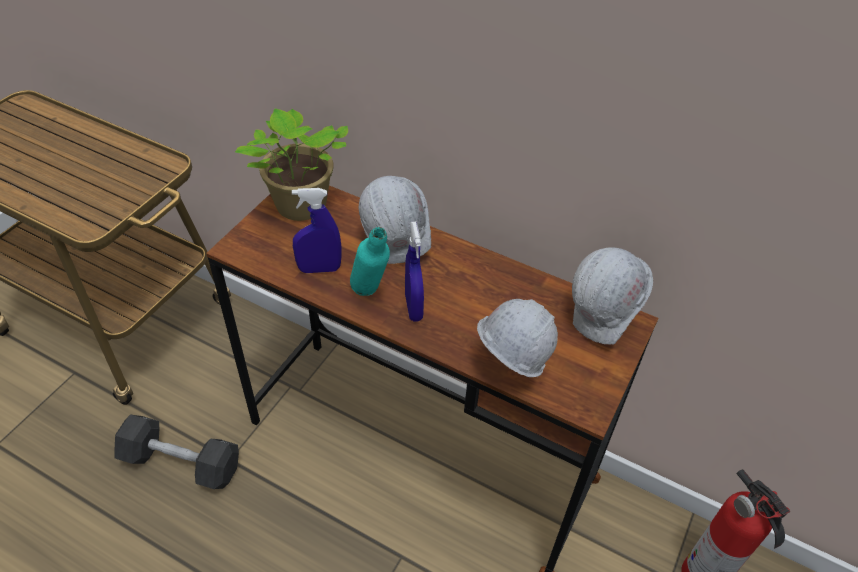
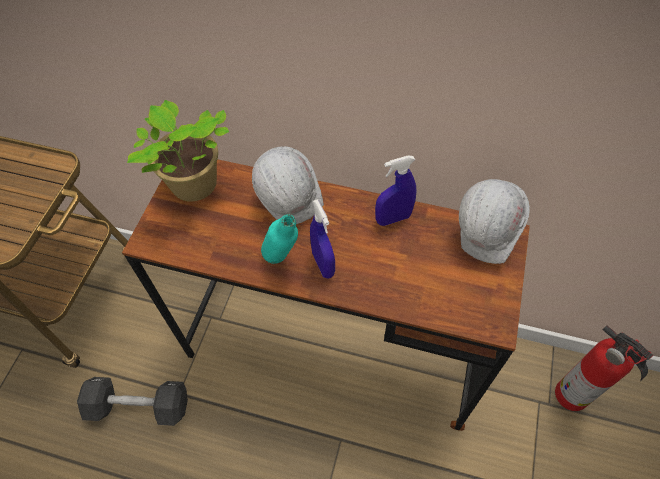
camera: 10 degrees left, 10 degrees up
(319, 269) = (229, 245): blue spray bottle -> blue spray bottle (393, 218)
(508, 366) = (419, 301): white hard hat -> none

